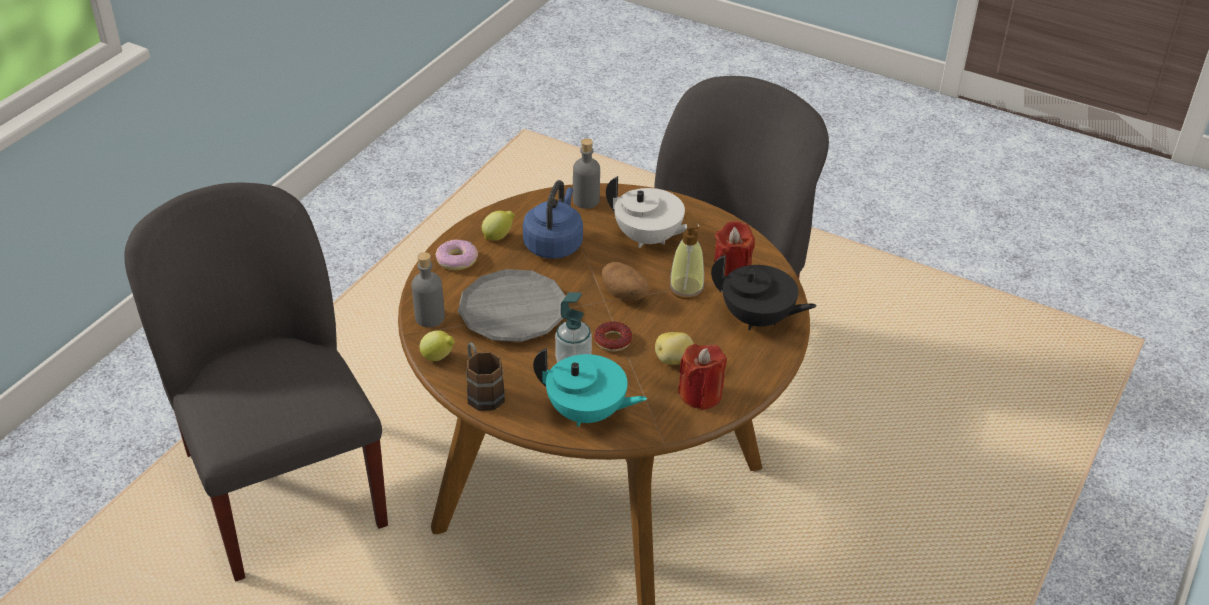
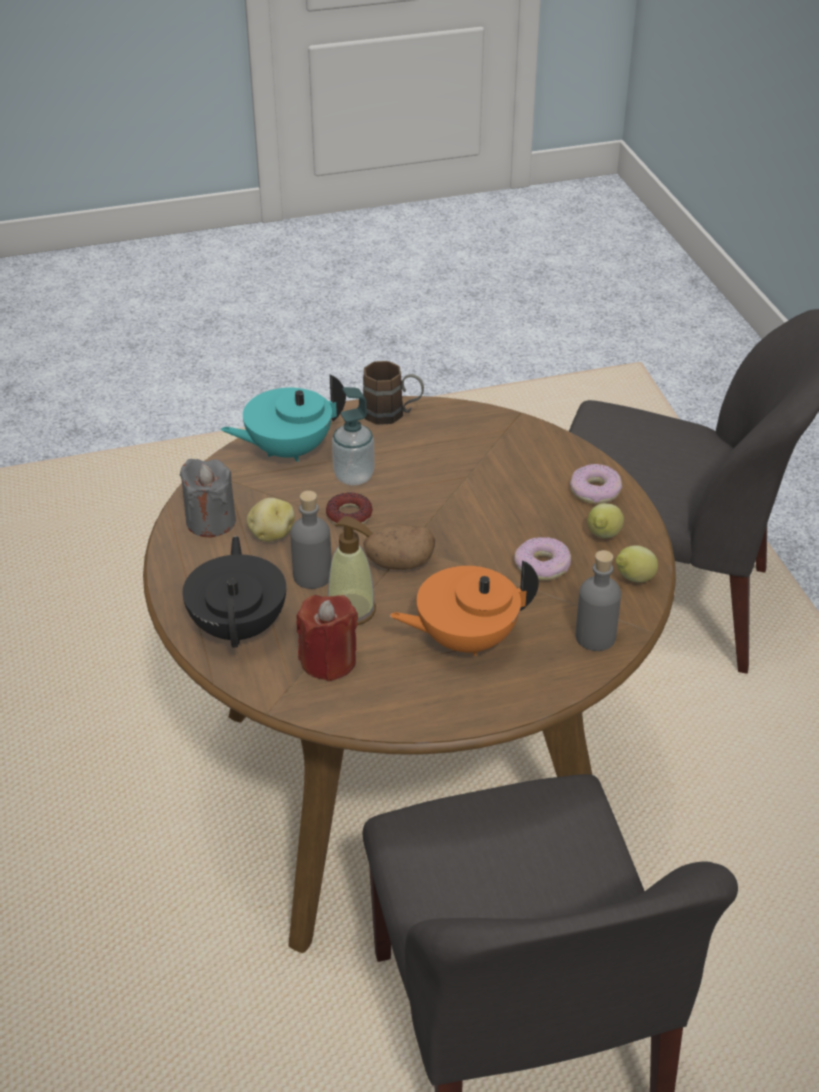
camera: 135 degrees right, 0 degrees up
(429, 317) = (526, 435): grey bottle -> grey bottle (312, 576)
(438, 358) = (465, 414): lemon -> lemon (633, 580)
(513, 312) = (470, 482): grey plate -> none
(554, 244) = (542, 566): blue kettle -> donut
(649, 239) = (465, 639): white teapot -> orange teapot
(700, 394) = (211, 521): red candle -> grey candle
(757, 319) = (239, 626): black teapot -> black teapot turned 105 degrees clockwise

